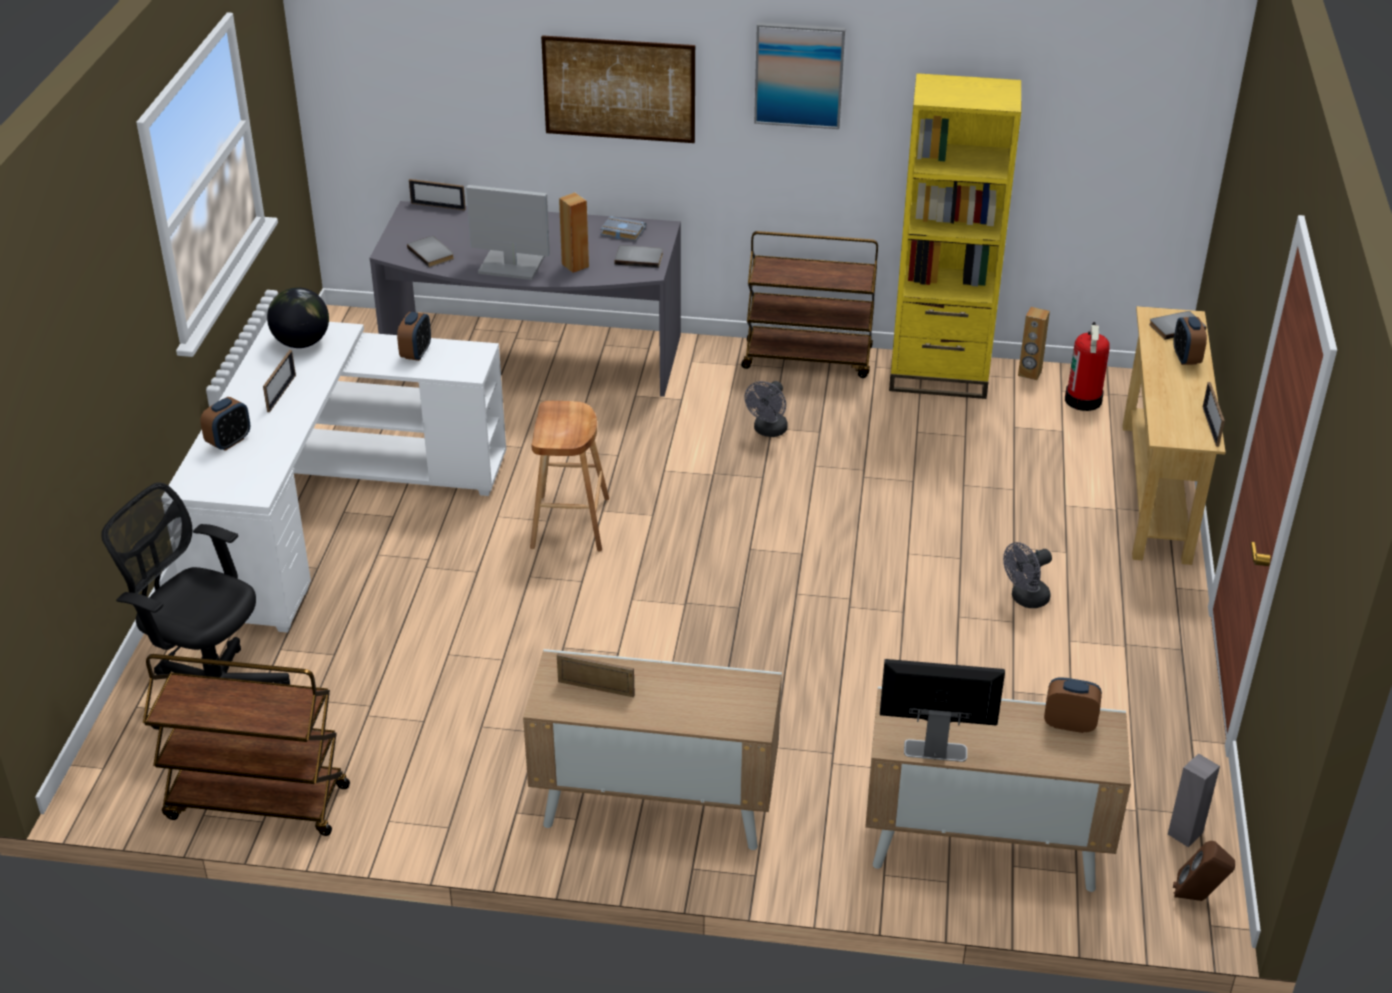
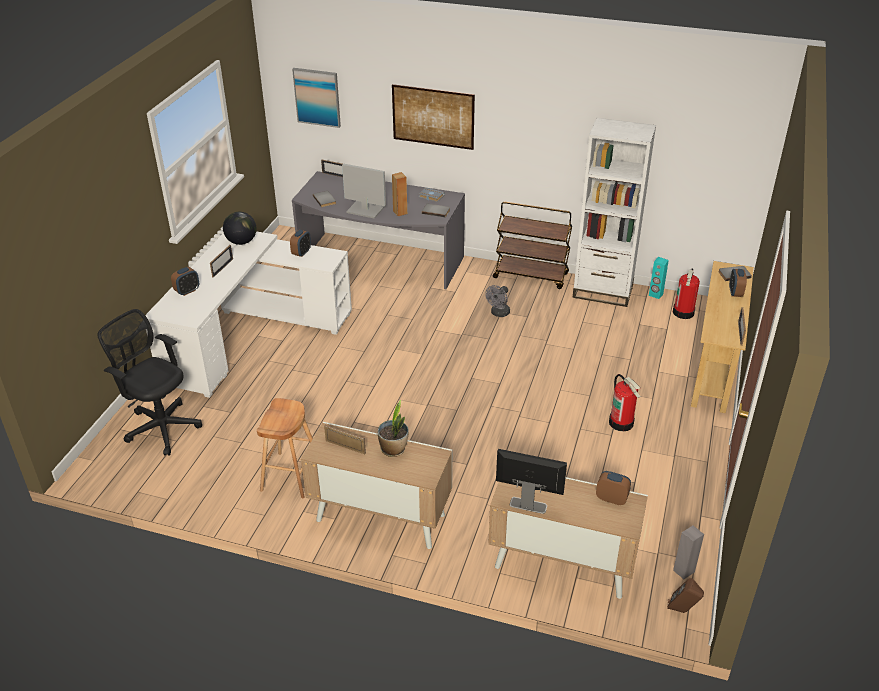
camera: 10 degrees right, 0 degrees up
(256, 803) = (166, 488): brown cart -> none
(570, 523) = (376, 353): brown stool -> brown stool (291, 475)
(681, 683) = (393, 449): none -> potted plant
(799, 75) = (531, 114): picture -> picture (317, 97)
(938, 376) = (602, 292): yellow bookcase -> white bookcase
(1025, 599) = (621, 423): grey fan -> fire extinguisher
(1029, 373) = (655, 295): brown speaker -> turquoise speaker

